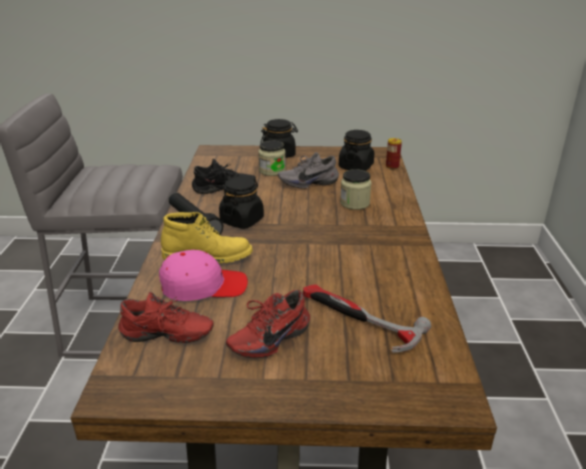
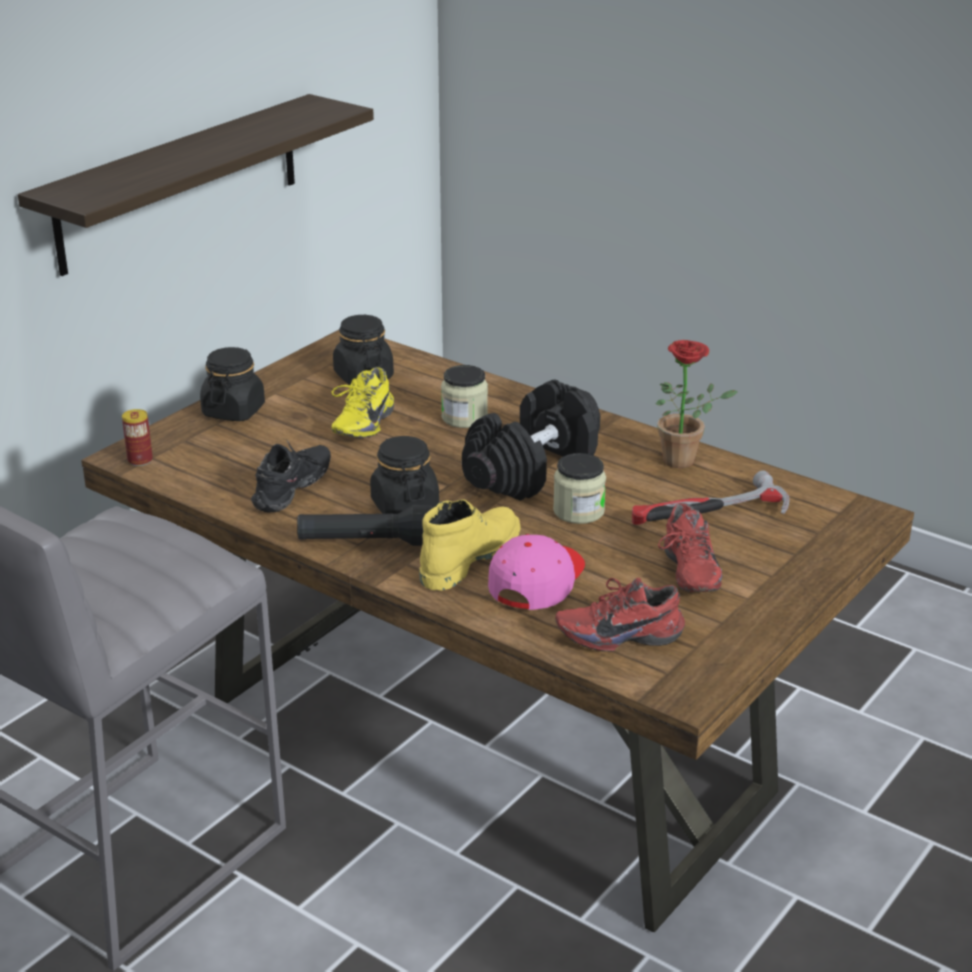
camera: 55 degrees left, 0 degrees up
(166, 338) = (619, 634): red shoe -> red shoe turned 135 degrees counterclockwise
(272, 171) = (283, 435): jar -> jar (578, 511)
(308, 182) = (360, 424): grey shoe -> yellow shoe
(326, 240) = (532, 470): none -> black dumbbell
(358, 46) = (180, 183): none -> shelf
(392, 166) = (400, 354): can -> can (140, 460)
(413, 287) = (686, 460): none -> potted plant

